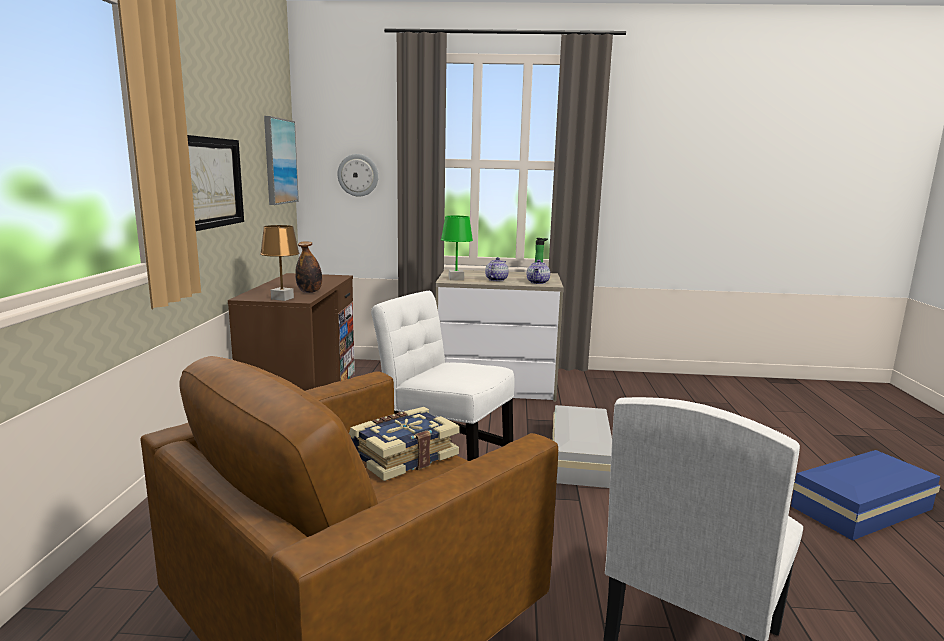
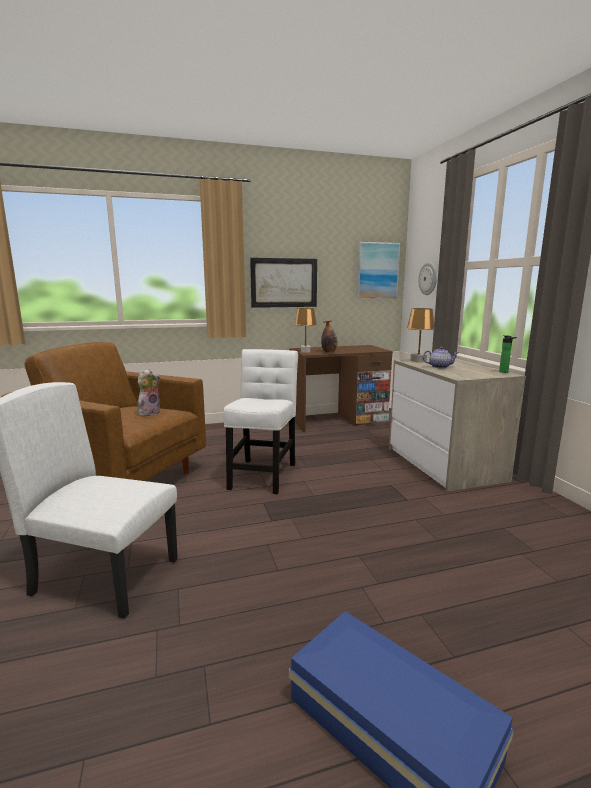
camera: 70 degrees right, 0 degrees up
(403, 456) = (149, 413): book -> plush toy
(456, 279) = (418, 361): green table lamp -> brown table lamp
(538, 282) = (458, 374): teapot -> none
(581, 456) = (344, 514): white storage box -> none

